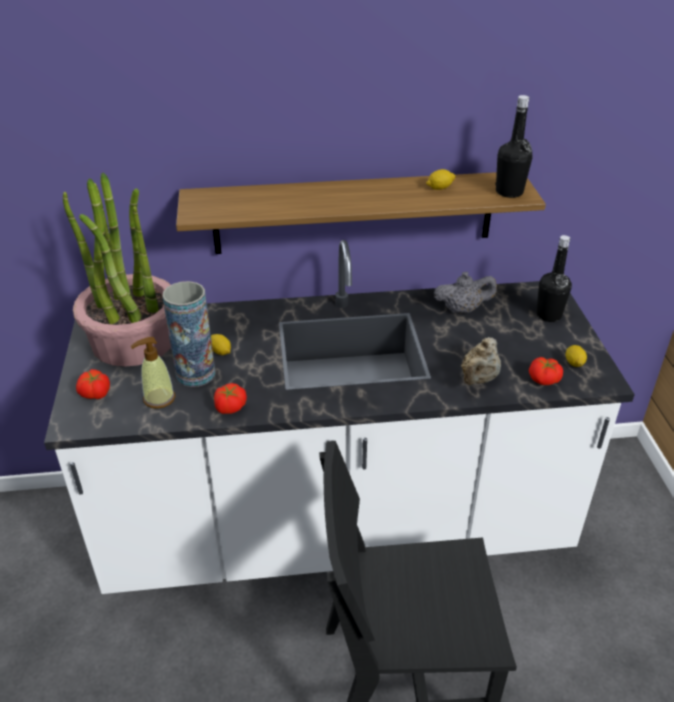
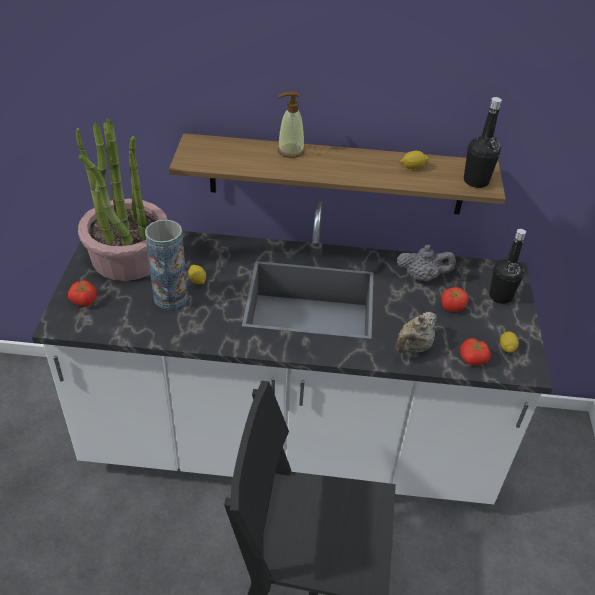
camera: 10 degrees right, 5 degrees up
(159, 398) = (134, 315): soap dispenser -> soap dispenser (290, 151)
(230, 407) = (190, 333): tomato -> tomato (452, 306)

